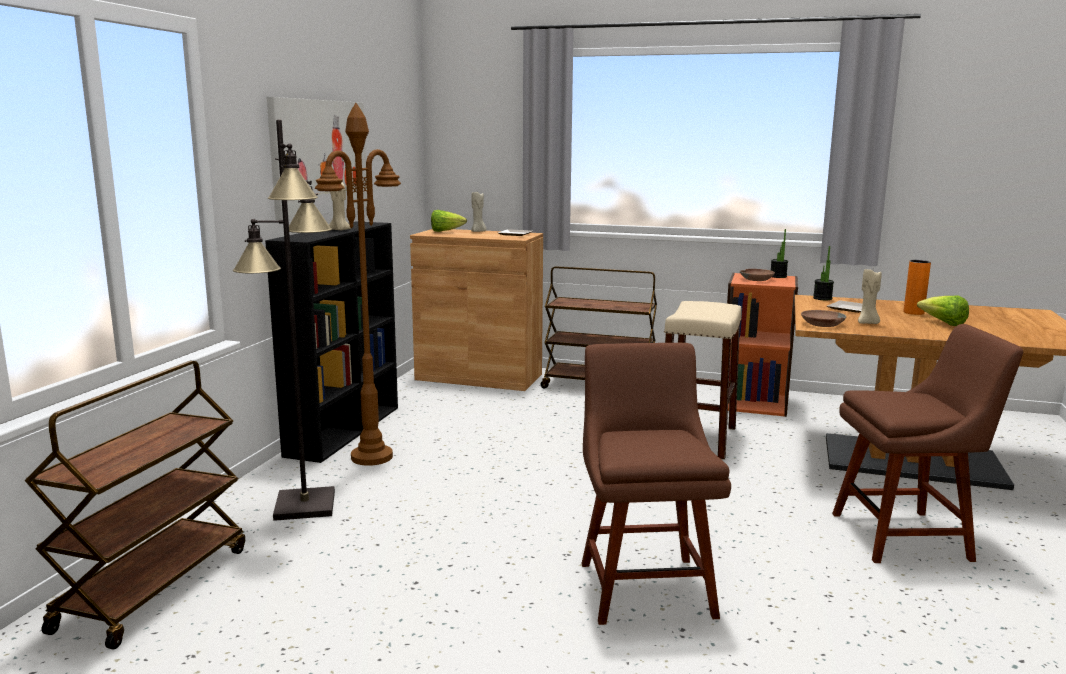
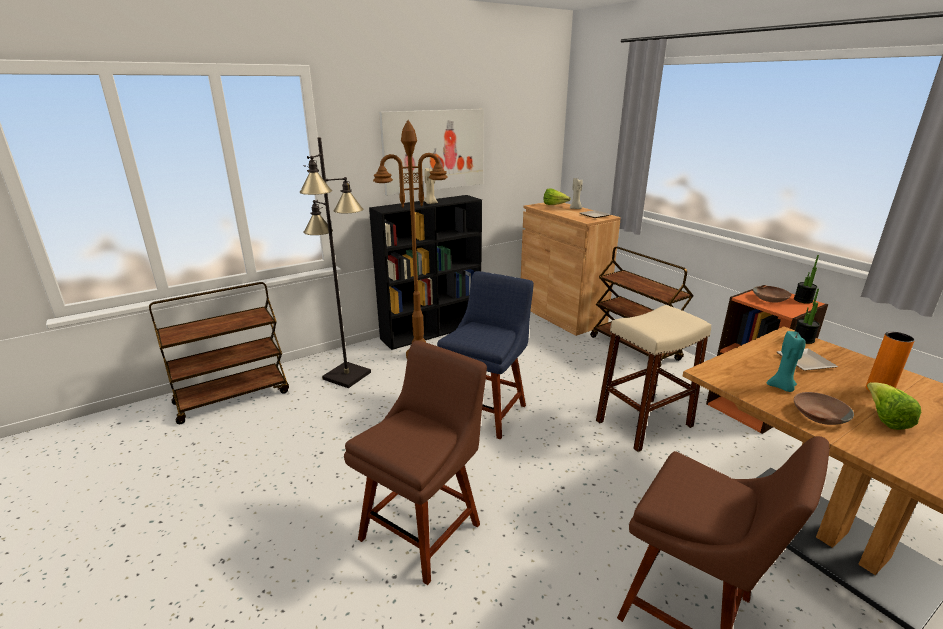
camera: 40 degrees right, 10 degrees up
(540, 477) = (486, 410): none -> blue chair
(821, 324) = (725, 372): brown bowl -> brown bowl (818, 415)
(867, 323) = (782, 387): beige candle -> turquoise candle

